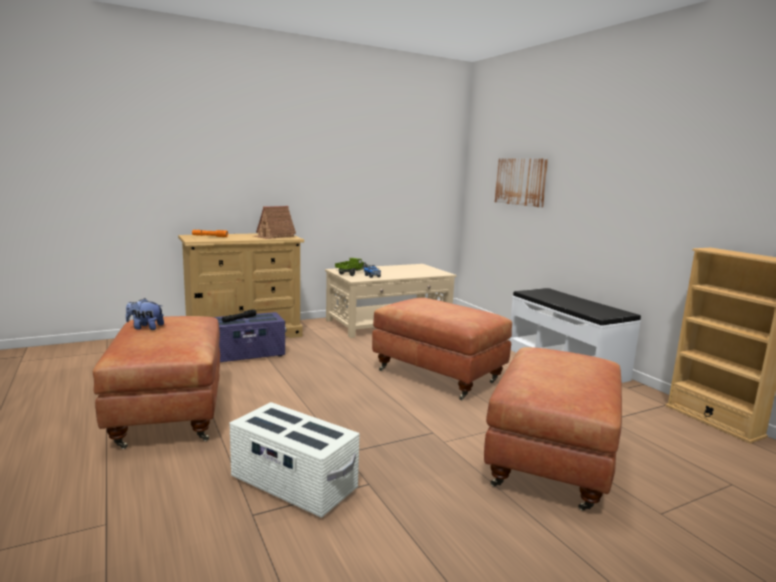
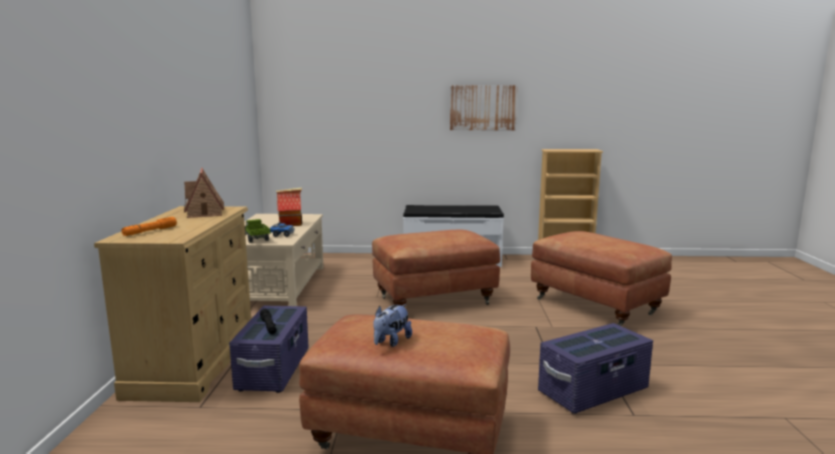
camera: 60 degrees left, 0 degrees up
(293, 484) = (593, 391): white storage box -> purple storage box
(408, 273) = (291, 224): none -> toy house
(521, 181) = (351, 113): picture -> picture (483, 107)

